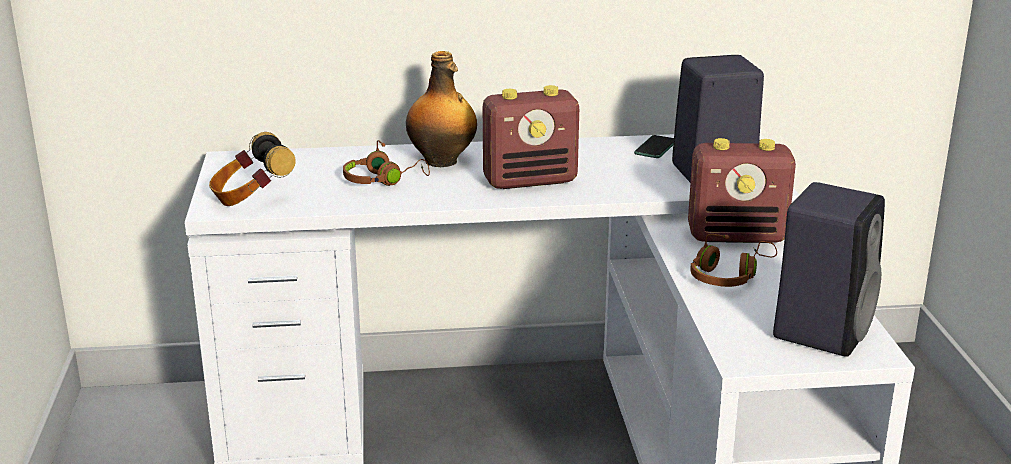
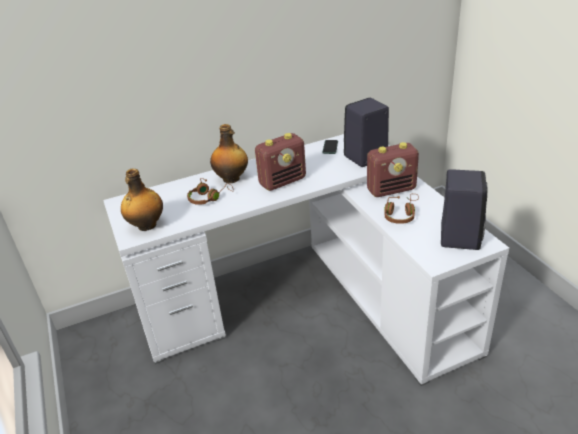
camera: 15 degrees left, 10 degrees up
(251, 198) = (146, 226): headphones -> bottle

